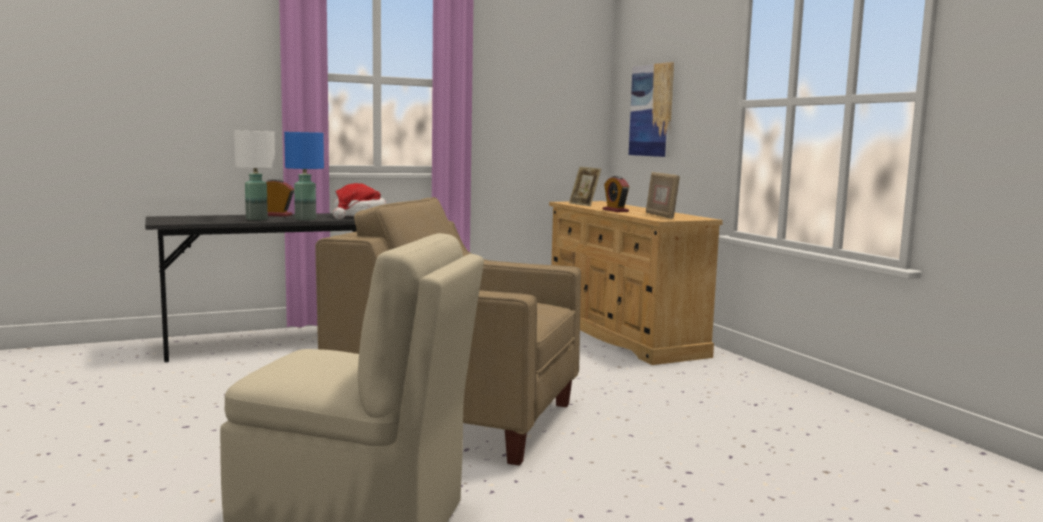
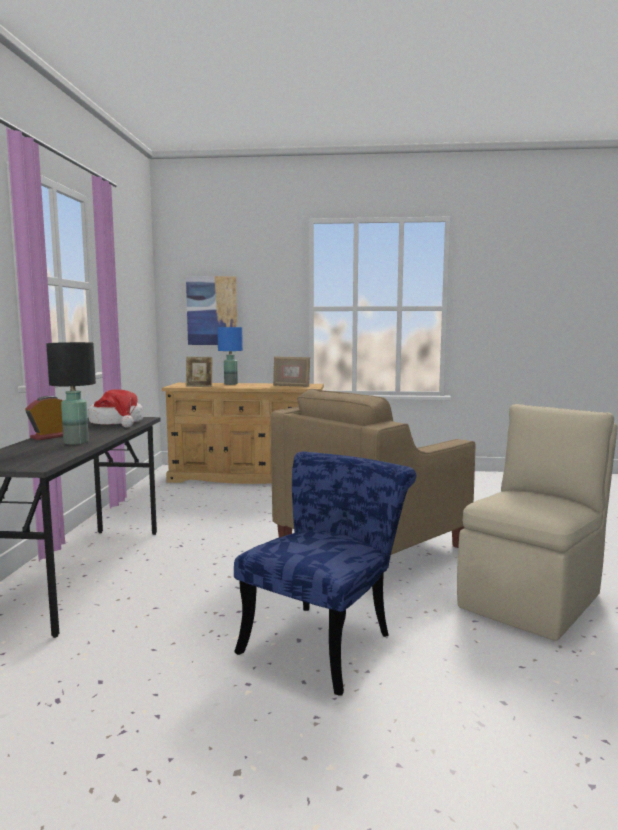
camera: 60 degrees left, 0 degrees up
(189, 435) = (325, 639): none -> blue chair
(256, 219) = (77, 442): white table lamp -> black table lamp
(305, 219) = (110, 433): blue table lamp -> blue table lamp (231, 384)
(615, 210) = (249, 387): alarm clock -> none

